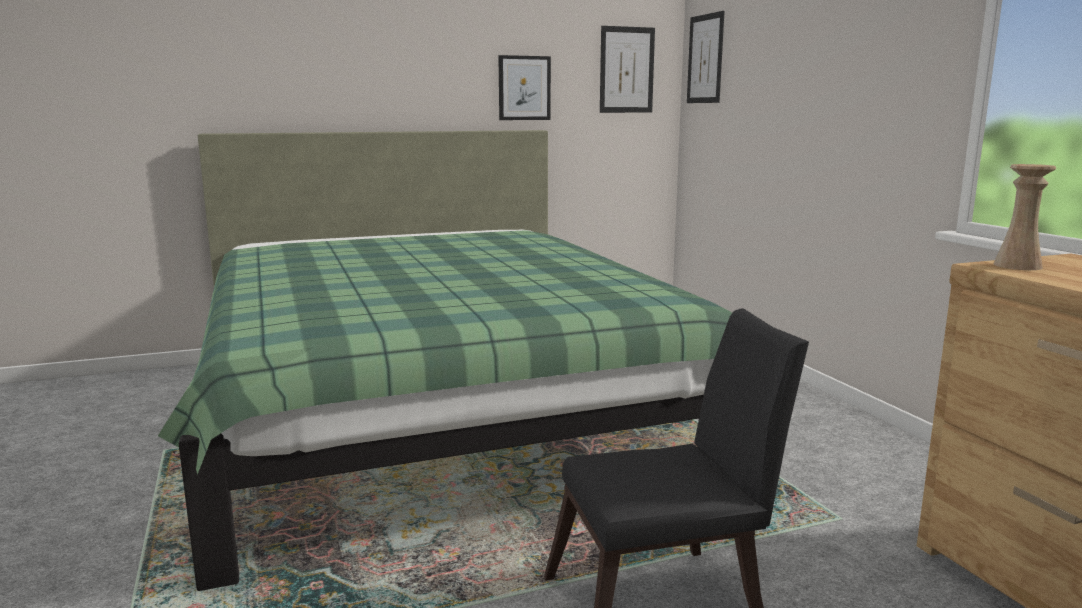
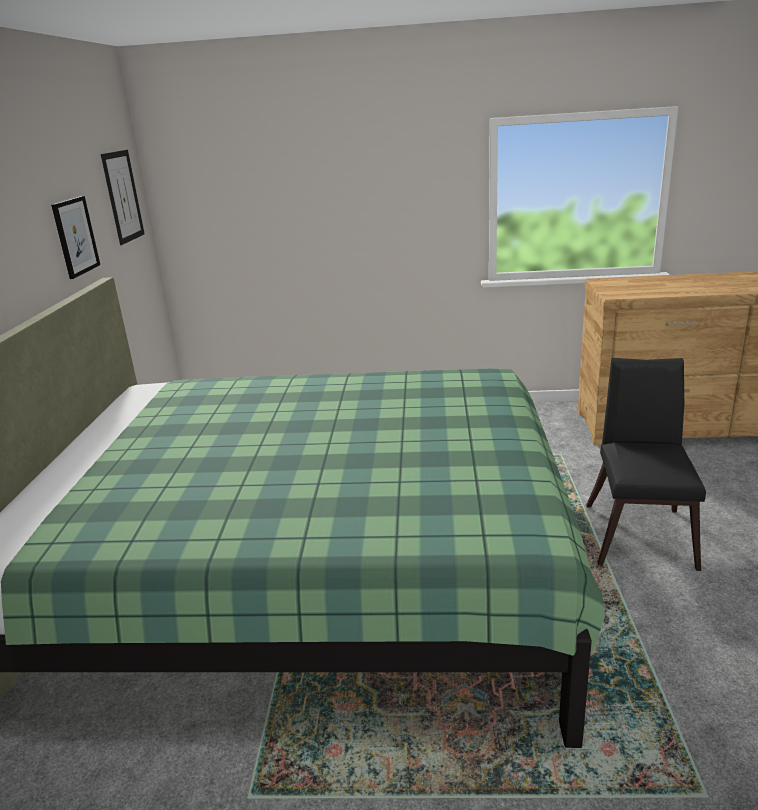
camera: 65 degrees left, 10 degrees up
(705, 59) = (187, 177): picture -> none
(1017, 266) = (616, 292): beige vase -> none

